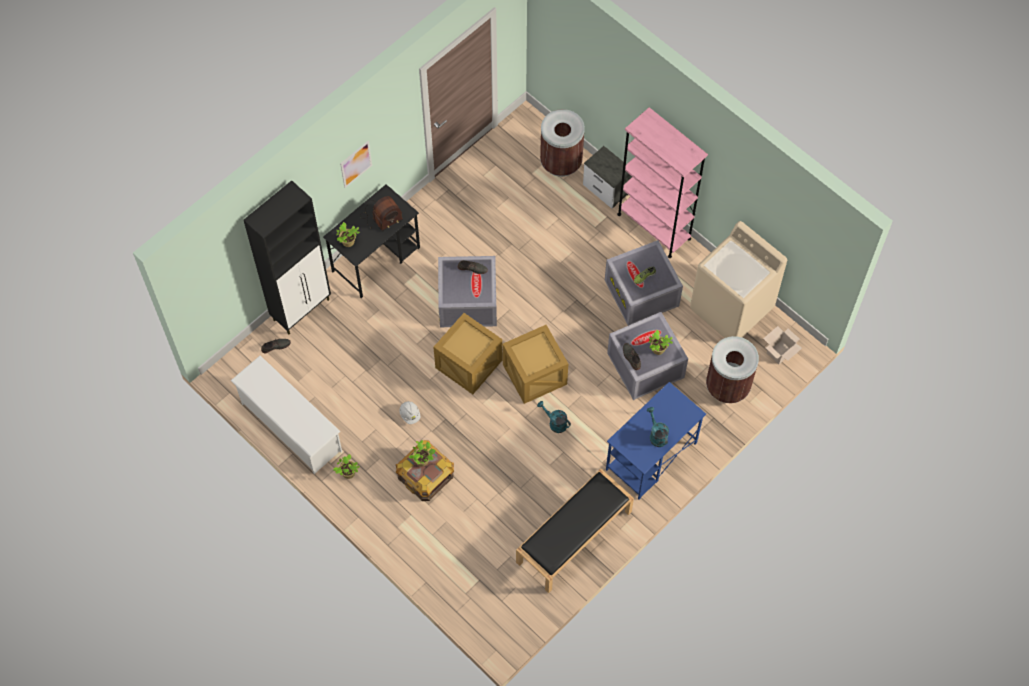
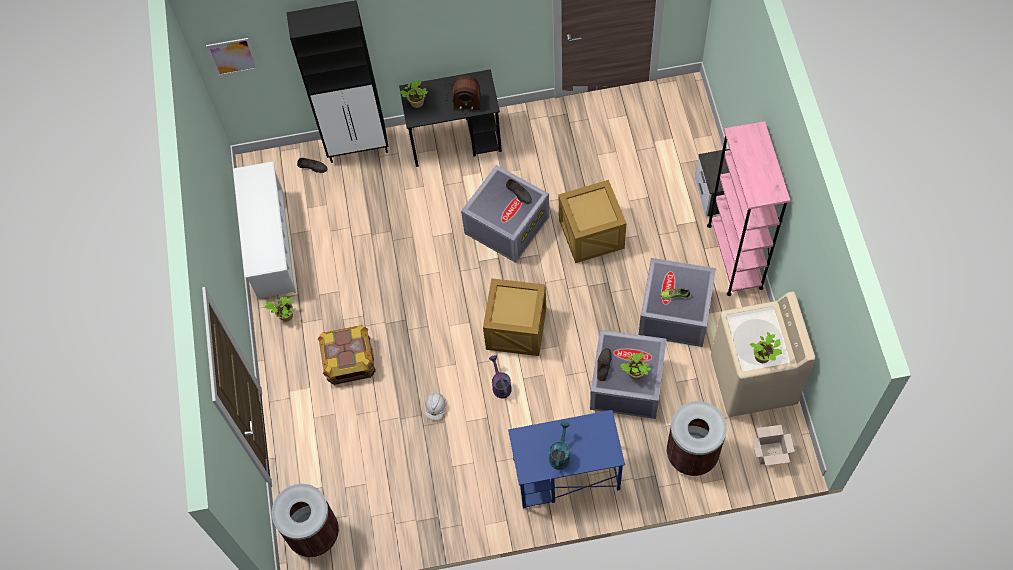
camera: 40 degrees right, 0 degrees up
(356, 164) = (452, 27): picture -> picture (232, 56)
(410, 414) = (378, 296): white hard hat -> white hard hat (436, 408)
(423, 461) = (345, 343): potted plant -> potted plant (763, 357)
(469, 364) = (464, 283): crate -> crate (591, 235)
(555, 423) = (500, 385): turquoise watering can -> purple watering can
(561, 162) = (690, 146): brown trash can -> brown trash can (314, 534)
(574, 537) = (435, 504): black bench -> none

